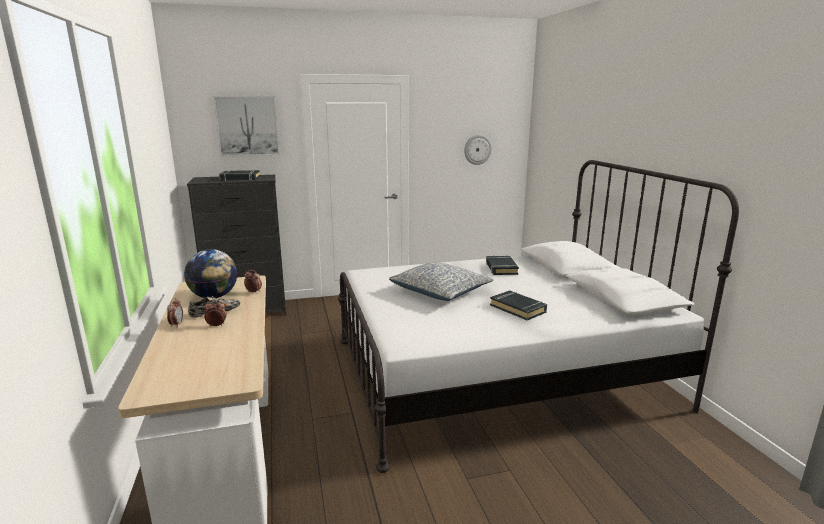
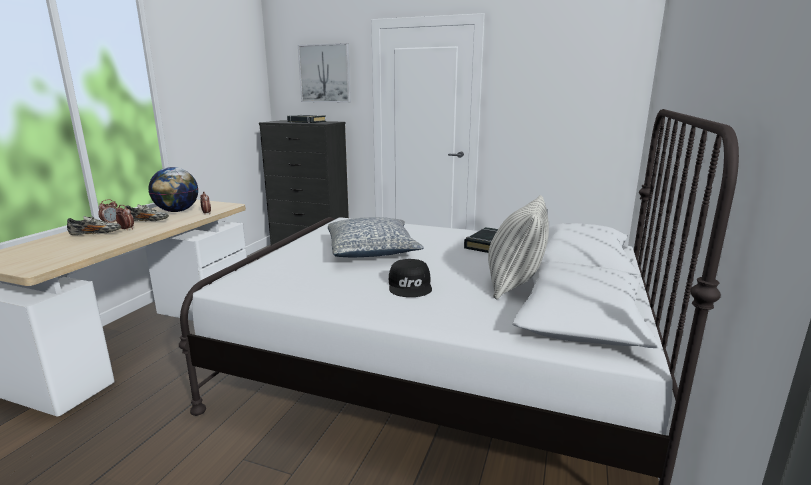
camera: 35 degrees right, 0 degrees up
(198, 338) = (96, 234): none -> shoe
(477, 149) = (570, 104): wall clock -> none
(518, 308) = (410, 286): black book -> black cap
(565, 290) = (514, 283): none -> pillow

